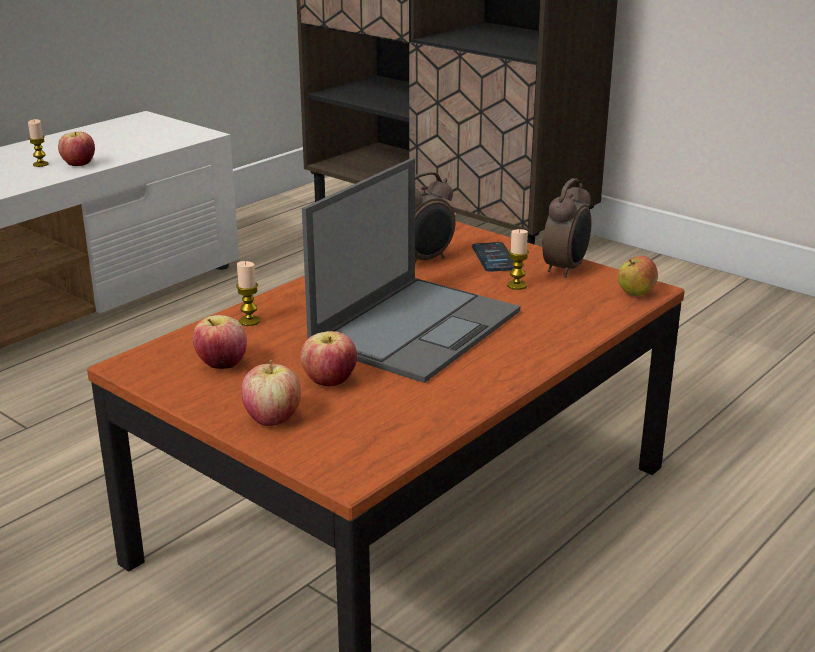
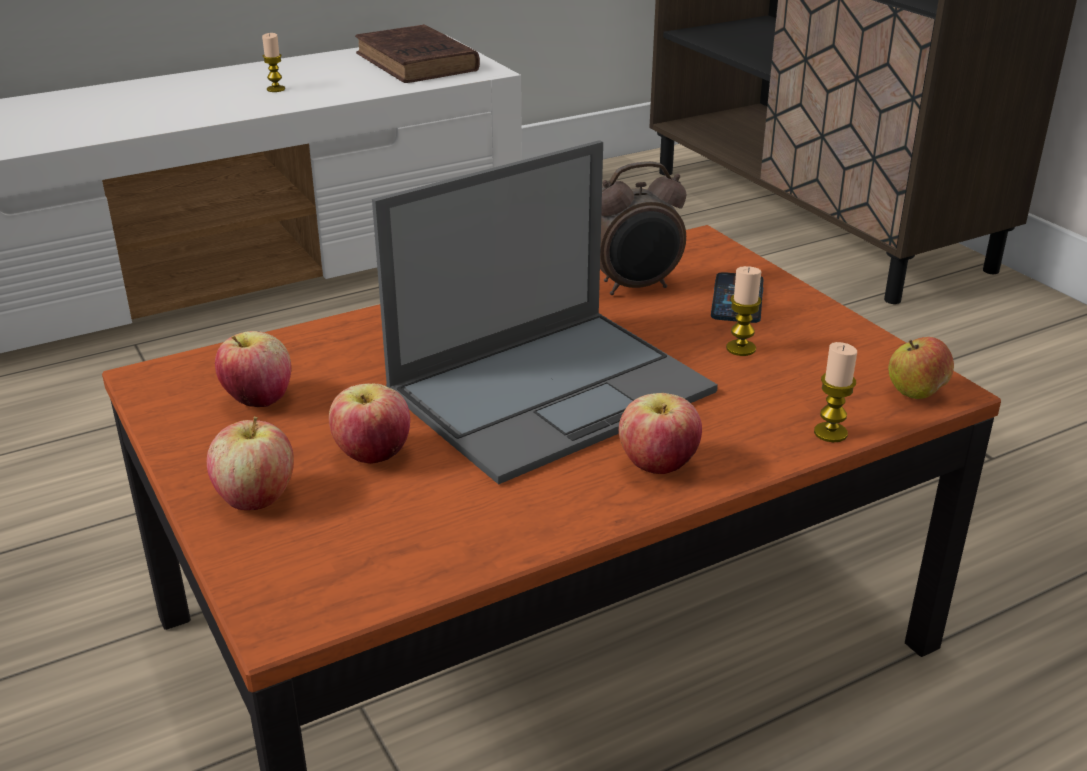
camera: 20 degrees right, 5 degrees up
(79, 165) = (316, 95): apple -> apple (658, 466)
(142, 134) = (418, 63): none -> brown book
(249, 321) = (342, 340): candle -> candle (830, 433)
(566, 269) = (832, 334): alarm clock -> none

